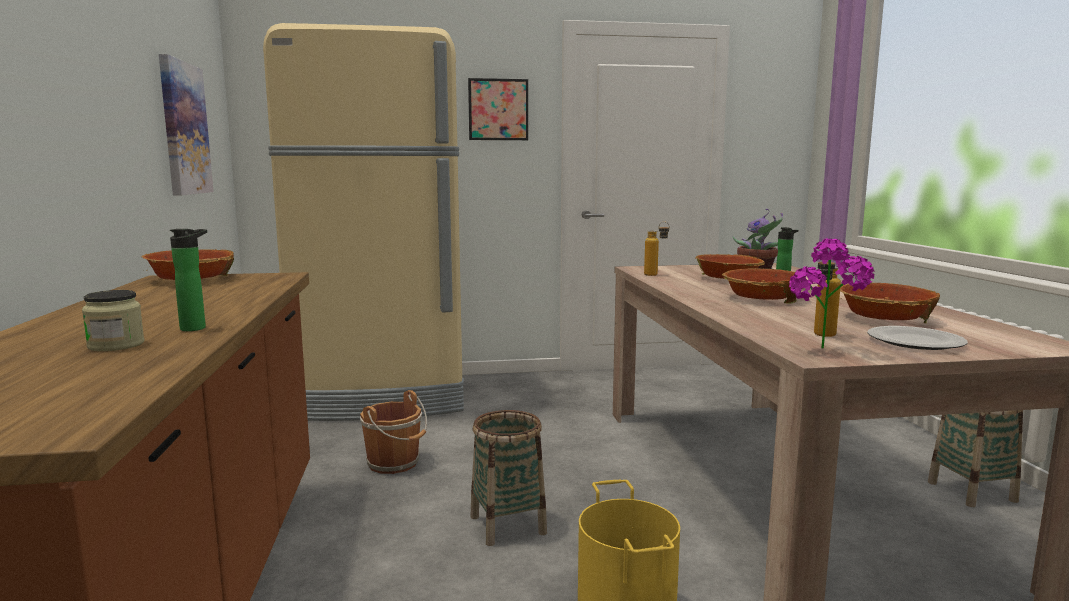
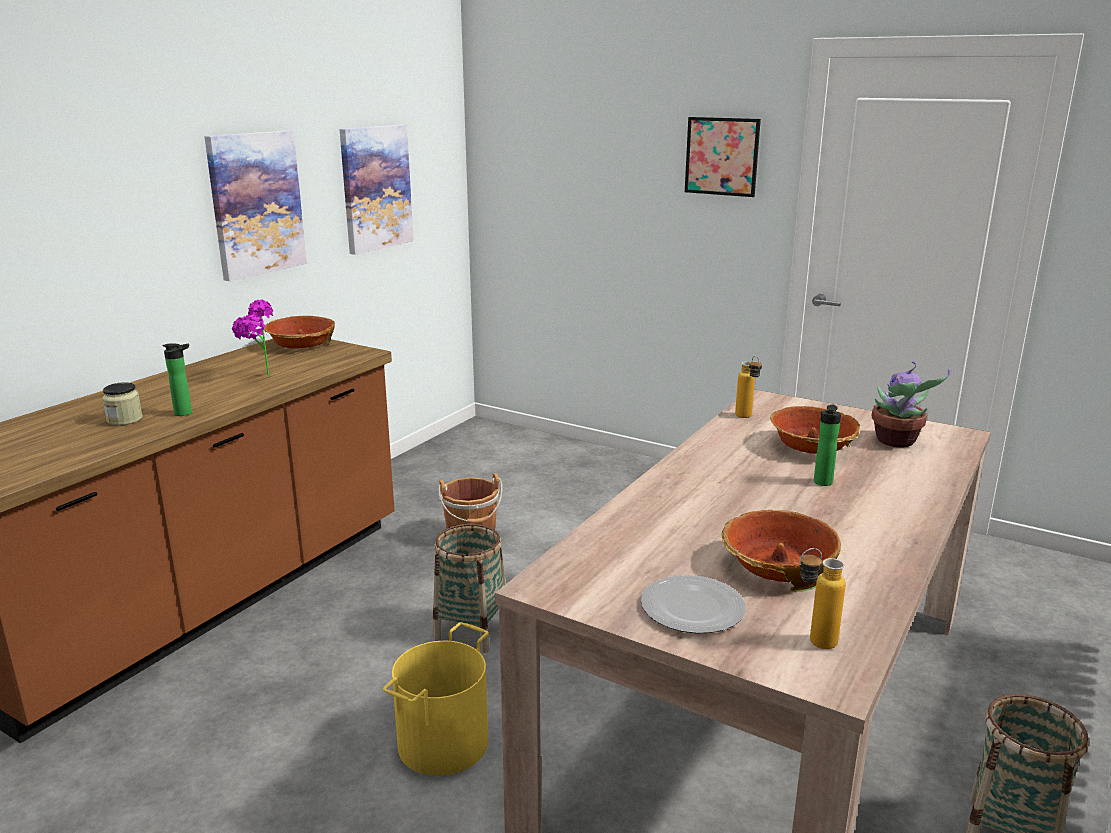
camera: 40 degrees right, 10 degrees up
(106, 113) = (256, 204): none -> picture
(384, 397) = (554, 464): beige fridge -> none
(761, 298) = (743, 491): bowl -> none
(822, 336) = (627, 565): bottle -> bottle (813, 644)
(825, 351) = (568, 583): potted plant -> potted plant (258, 377)

